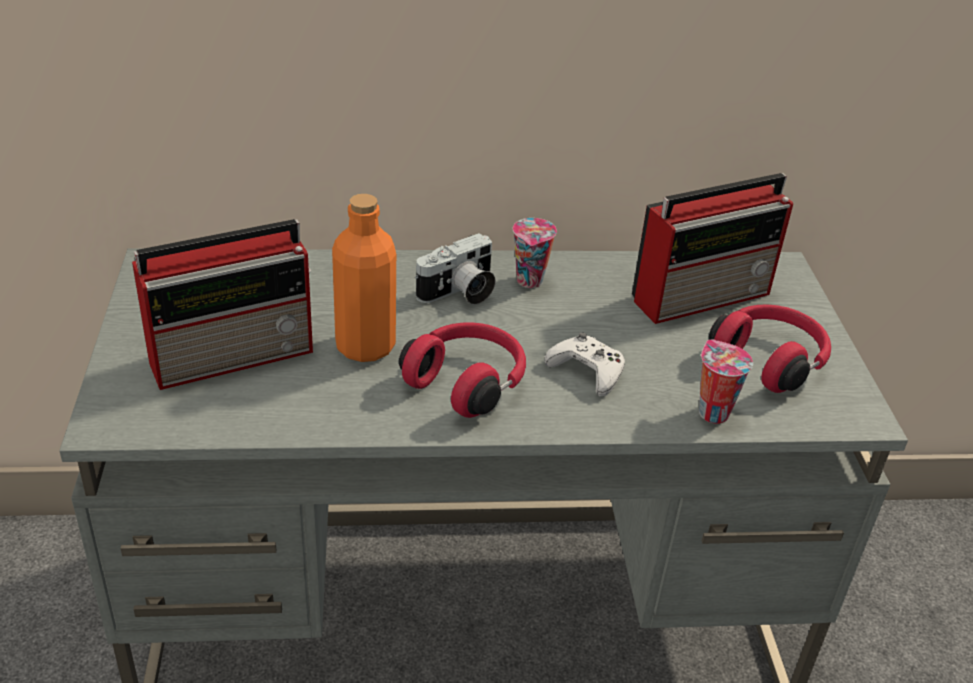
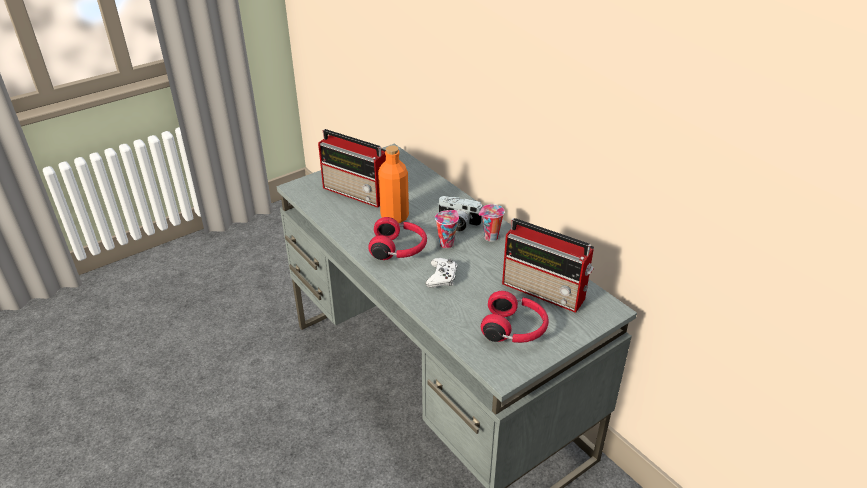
camera: 60 degrees right, 0 degrees up
(711, 412) = (451, 322): cup -> cup (446, 243)

